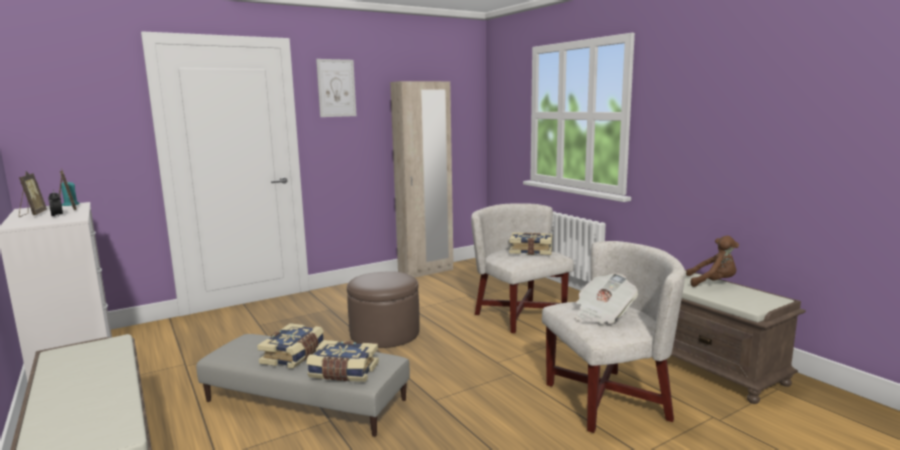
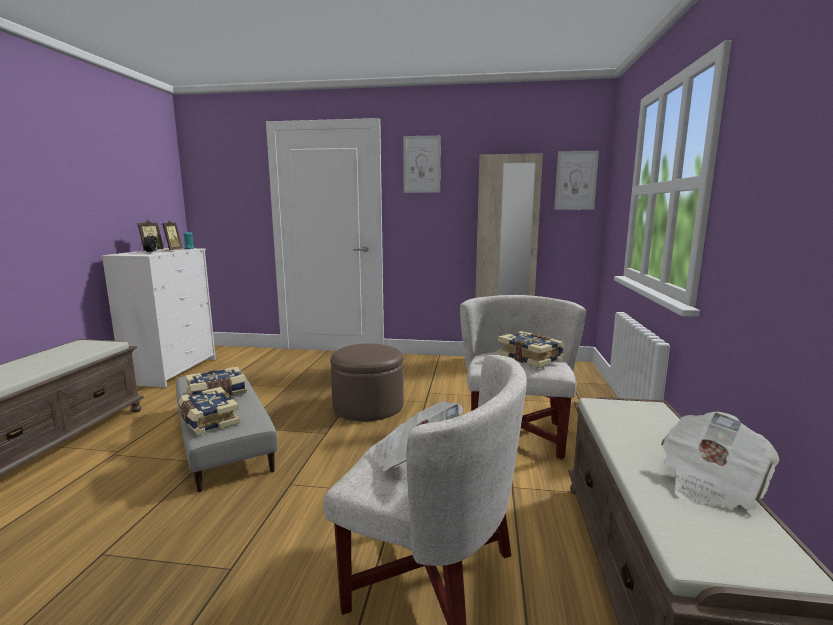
camera: 40 degrees right, 0 degrees up
(464, 103) = (576, 180): none -> picture
(713, 283) = (710, 483): brown plush toy -> newspaper

